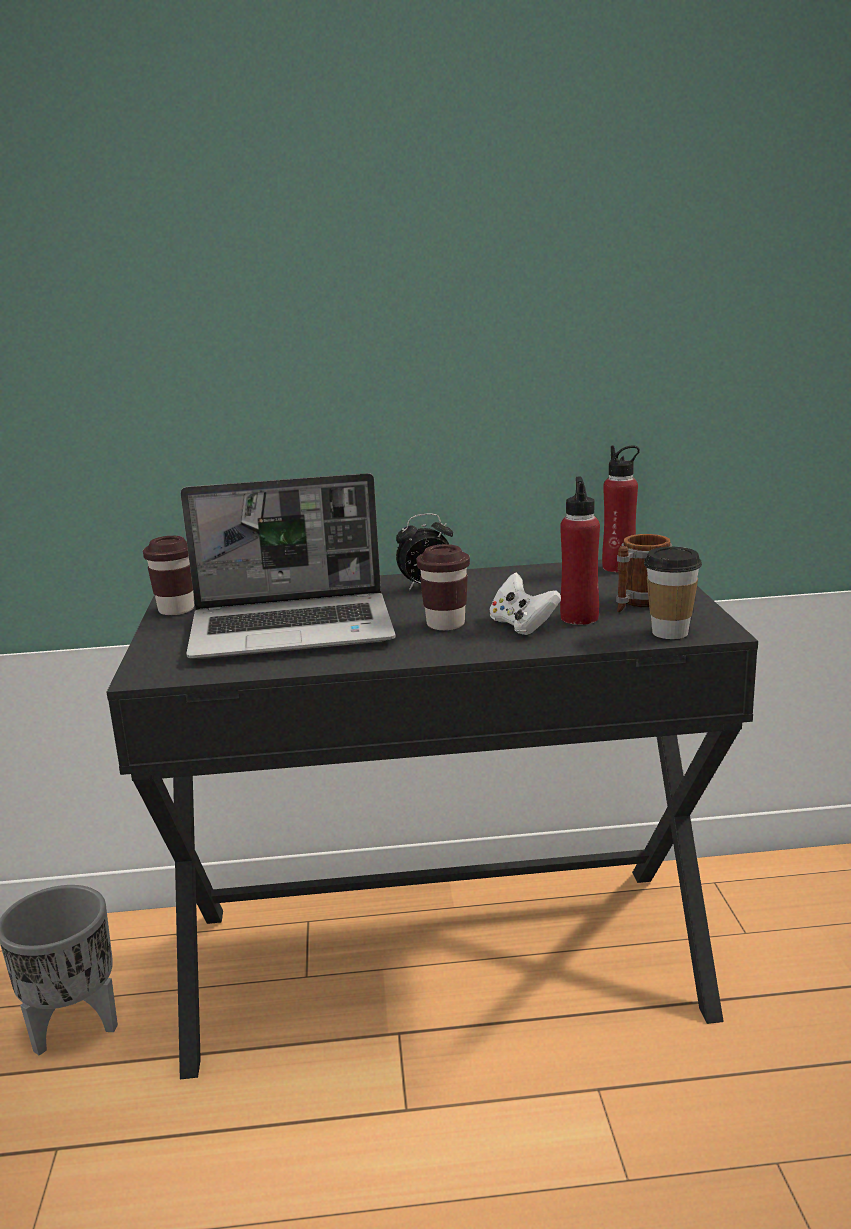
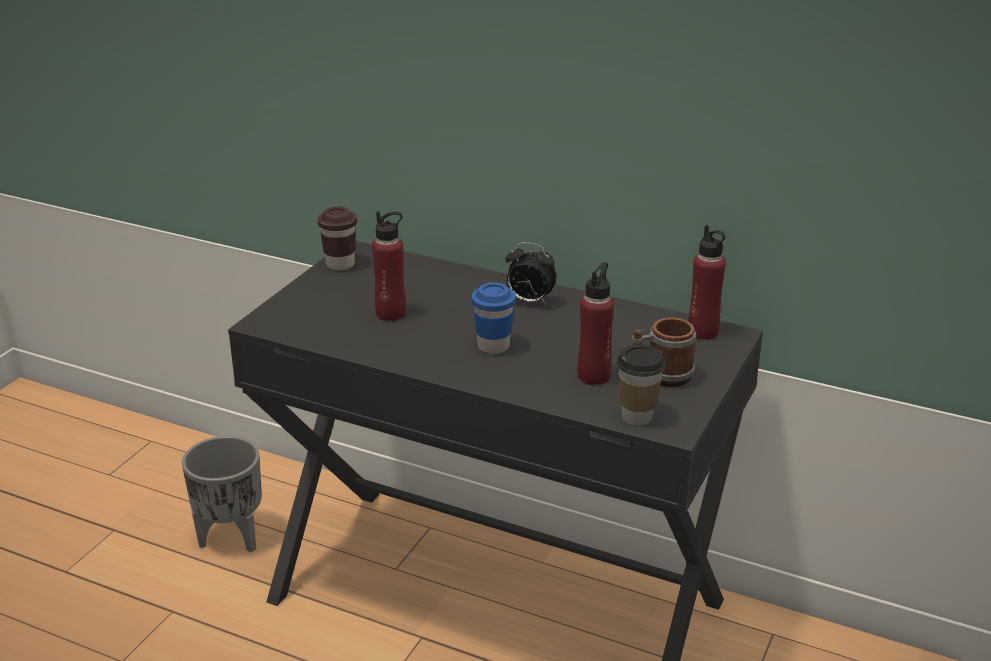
camera: 30 degrees right, 10 degrees up
(294, 630) = (391, 314): laptop -> red bottle
(445, 624) = (493, 346): brown cup -> blue cup
(522, 626) = (542, 368): white game controller -> none

